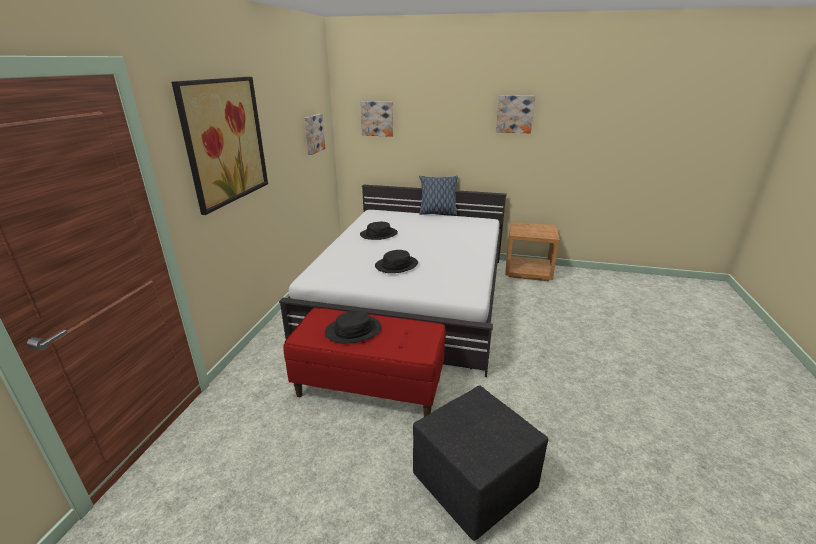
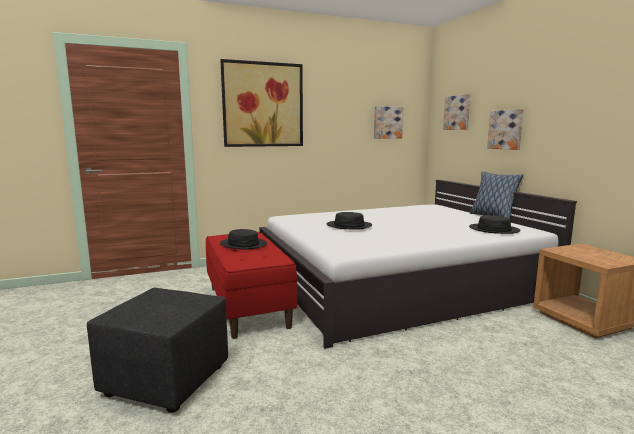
camera: 55 degrees right, 15 degrees down
(378, 234) = (394, 213): black hat -> black hat (494, 229)
(515, 114) = (593, 91): picture -> picture (506, 129)

